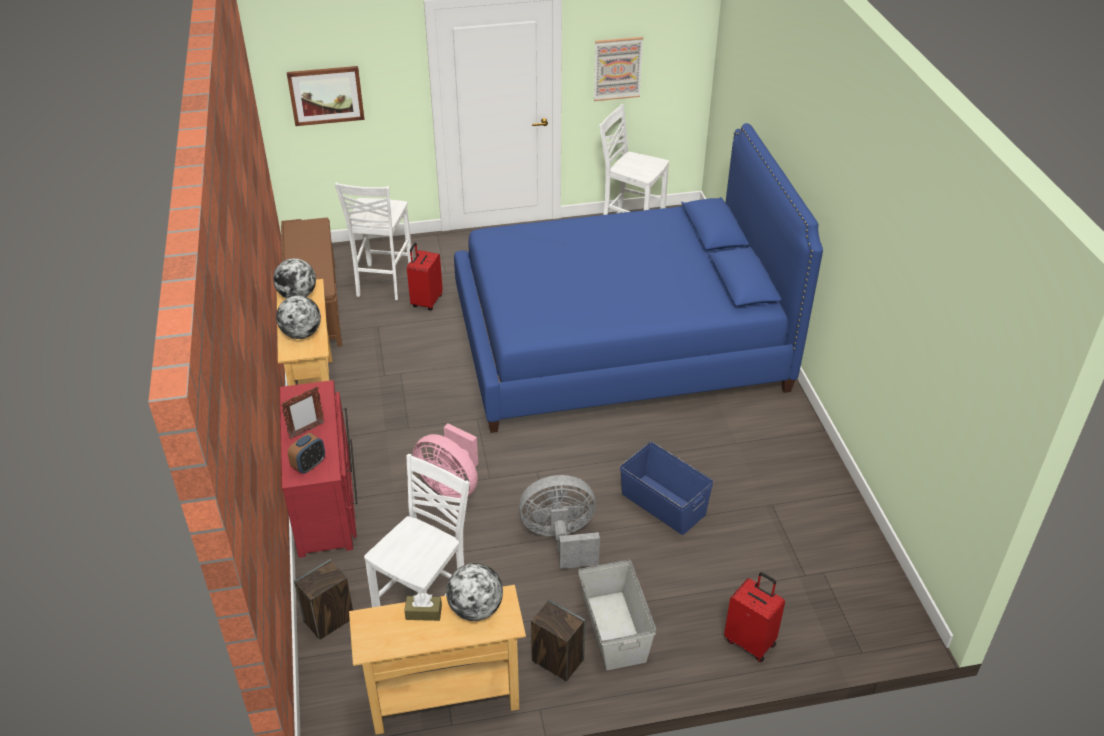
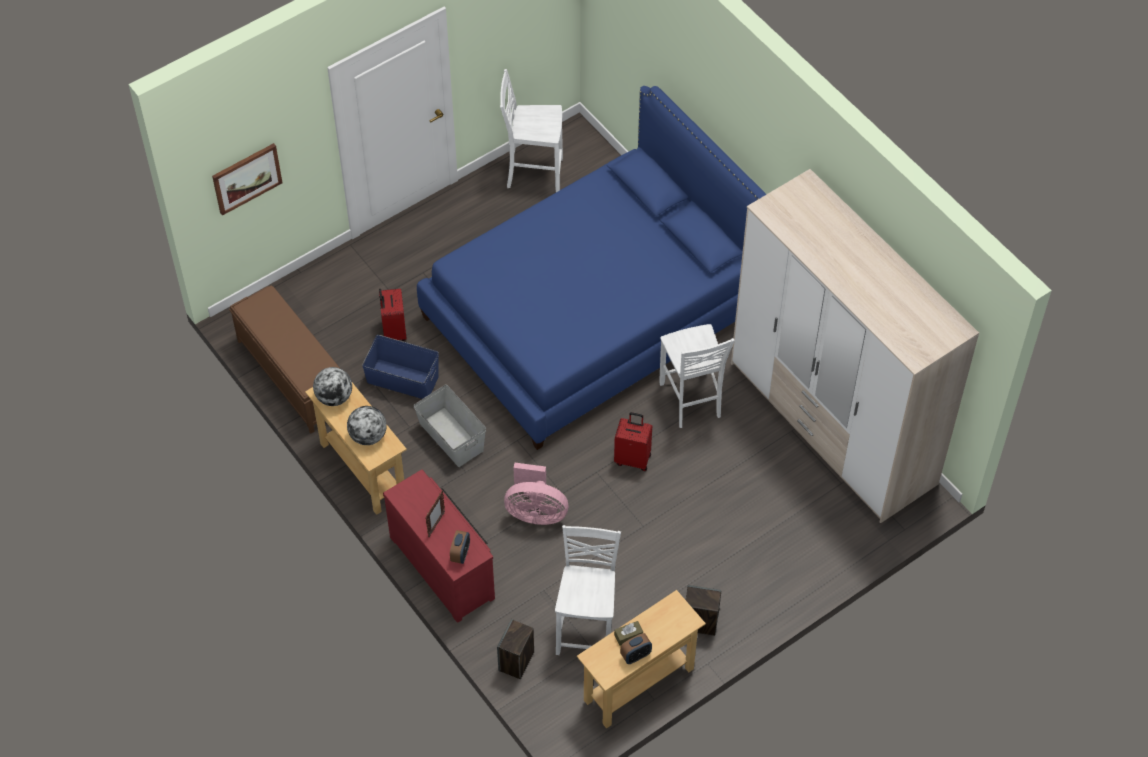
camera: 25 degrees left, 15 degrees up
(383, 283) = (338, 324): white chair -> white chair (691, 401)
(417, 638) = (635, 655): none -> alarm clock
(476, 609) = (661, 618): globe -> none
(561, 539) = (649, 525): grey fan -> none
(614, 630) = (727, 583): grey storage box -> grey storage box (451, 437)
(617, 68) = (498, 43): picture -> none
(663, 504) = (710, 463): blue storage box -> blue storage box (403, 380)
(750, 642) = (826, 552): red suitcase -> red suitcase (633, 459)
(822, 514) = (832, 424): none -> wardrobe

